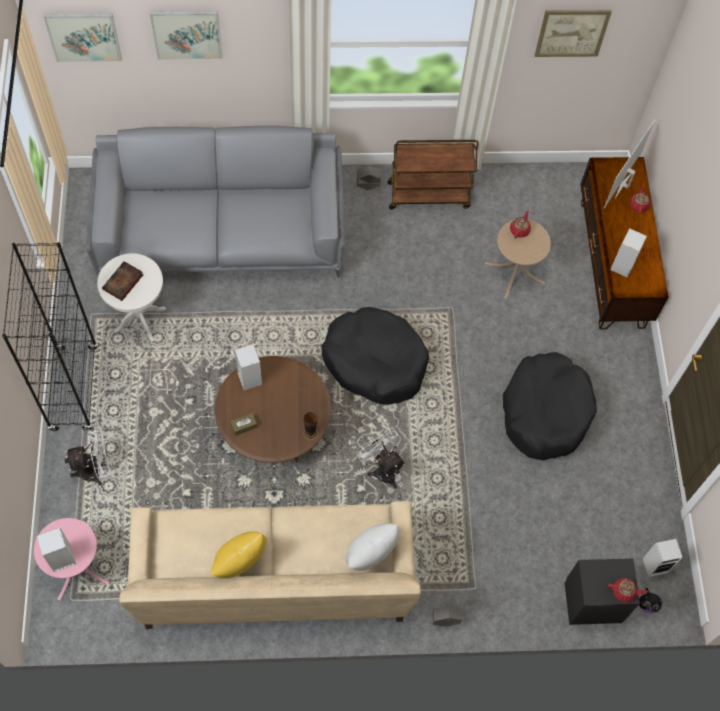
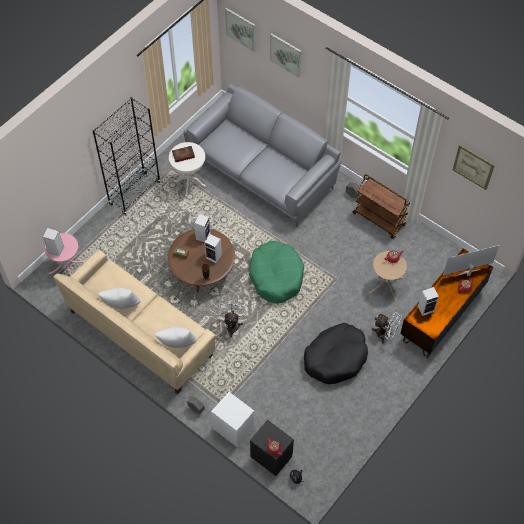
camera: 45 degrees right, 5 degrees down
(95, 470) = (111, 233): white fan -> white fan (385, 335)
(241, 564) = (122, 307): yellow pillow -> white pillow
(375, 362) = (276, 276): black dog bed -> green dog bed
(515, 606) = (233, 428): none -> white nightstand
(656, 565) = (319, 465): speaker -> speaker (214, 256)

